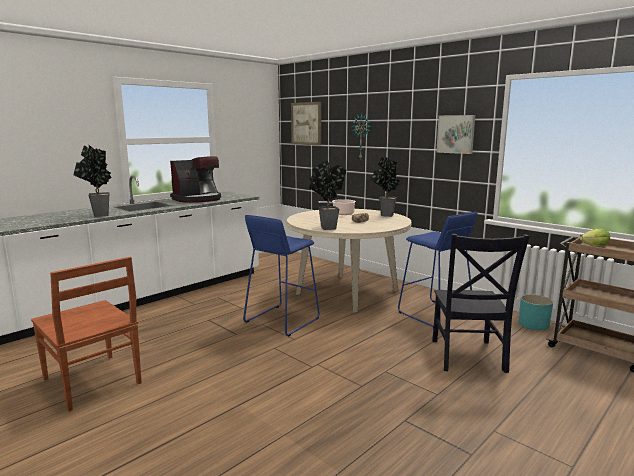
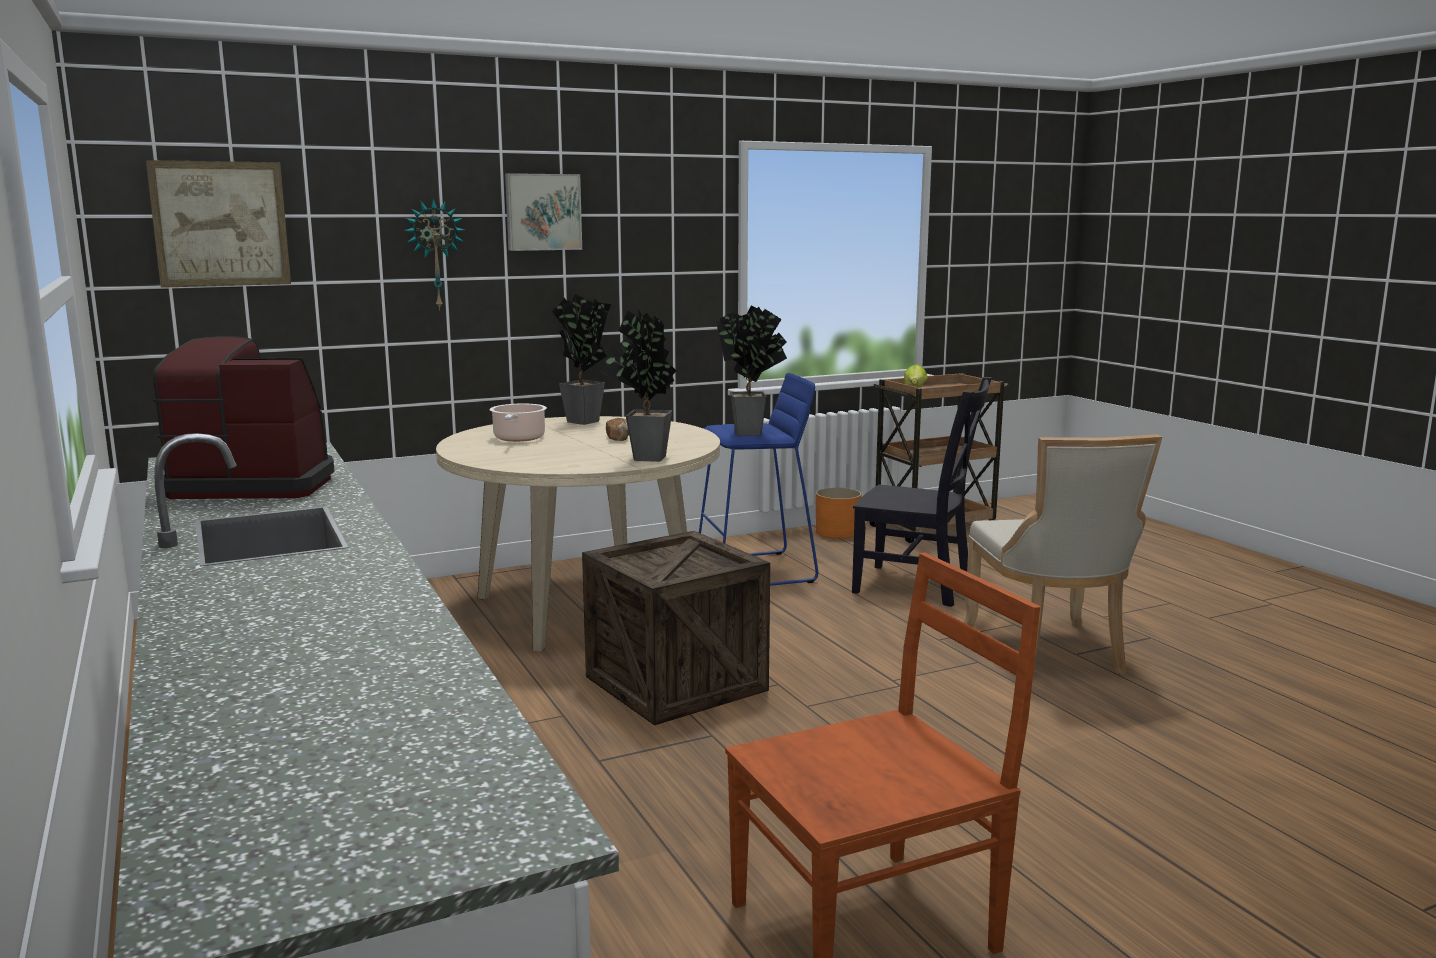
camera: 70 degrees left, 0 degrees up
(99, 215) = (372, 575): potted plant -> potted plant (753, 433)
(197, 199) = (254, 484): coffee machine -> coffee machine turned 75 degrees counterclockwise
(281, 320) = (676, 683): blue stool -> crate
(399, 409) = (1049, 652): none -> beige chair
(456, 134) = (663, 242): picture -> picture (543, 212)
(534, 324) = (837, 532): turquoise planter -> orange planter

